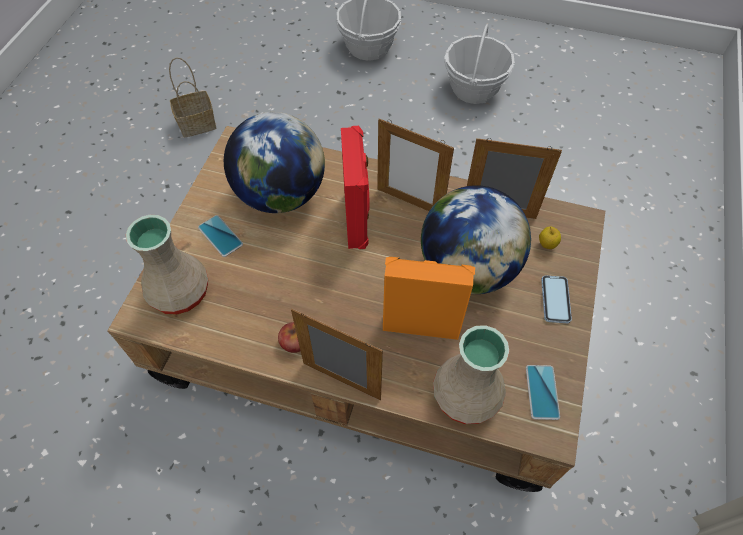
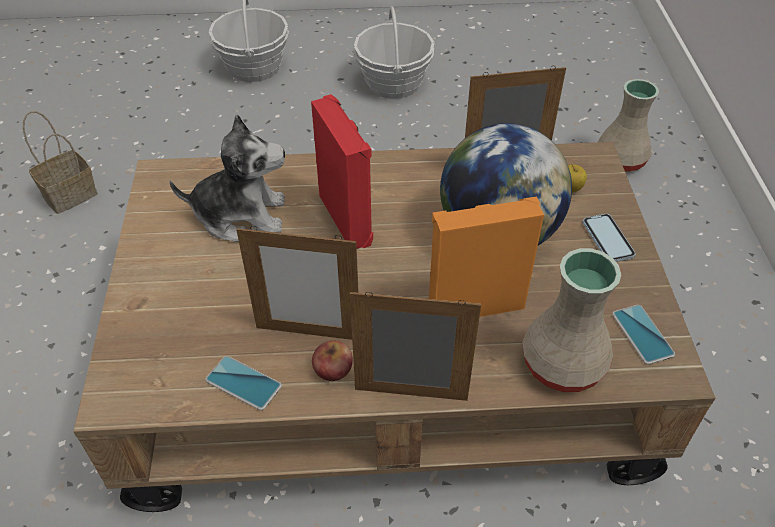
camera: 20 degrees left, 10 degrees down
(179, 293) = (156, 358): beige vase -> beige vase (620, 161)
(220, 236) = (183, 279): phone -> phone (243, 383)
(281, 194) = (241, 215): globe -> plush toy
(409, 202) = (399, 185): picture frame -> picture frame (308, 333)

